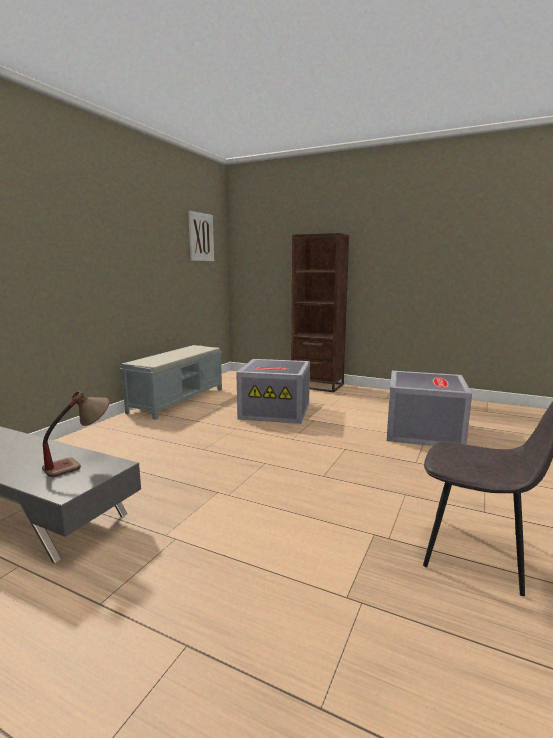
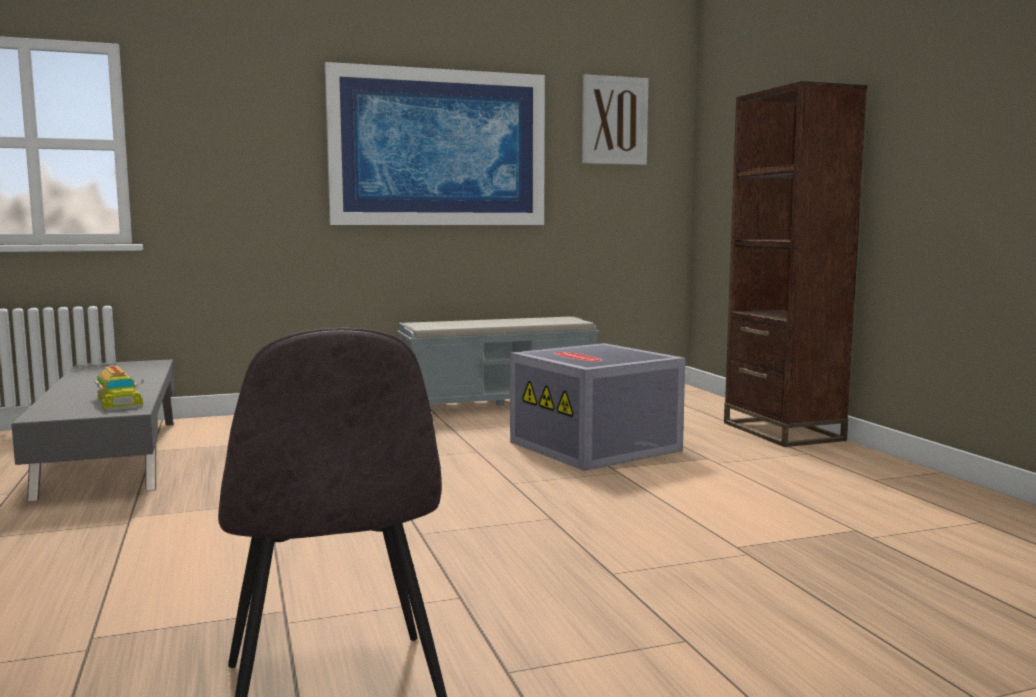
camera: 45 degrees right, 5 degrees down
(80, 463) = (117, 402): table lamp -> toy truck
(130, 252) = (438, 148): none -> picture
(422, 431) = (782, 543): grey storage box -> none

